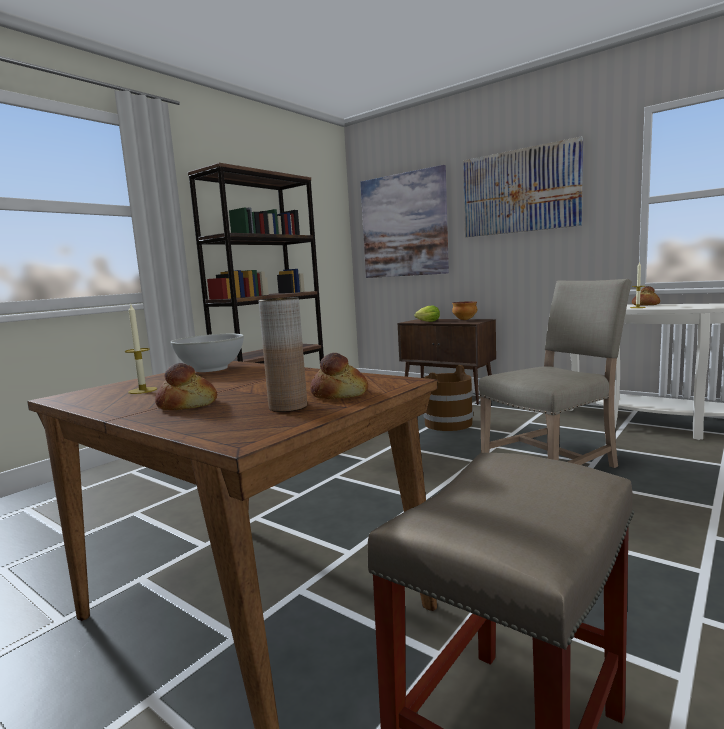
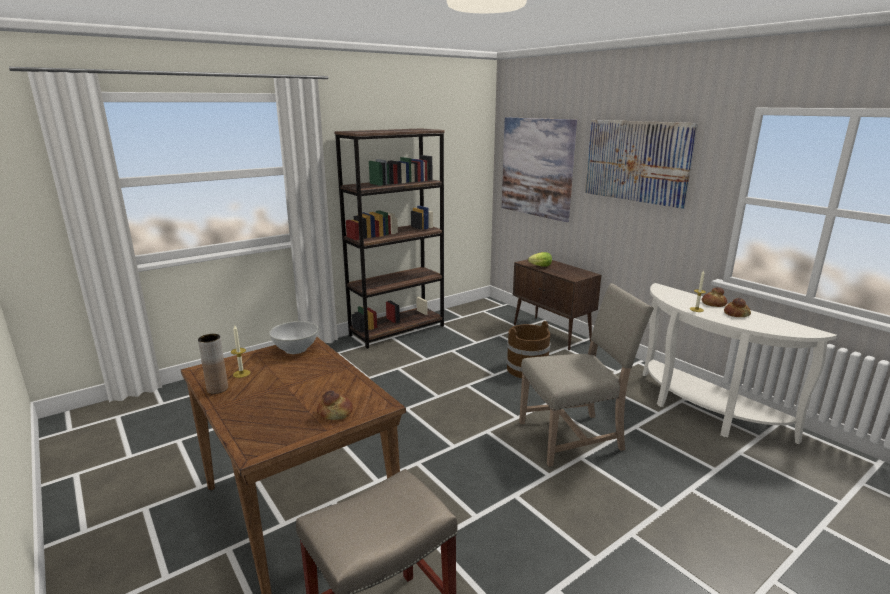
camera: 15 degrees right, 10 degrees up
(187, 404) = (253, 402): bread -> bread (736, 314)
(288, 407) = (298, 421): brown vase -> brown vase (217, 389)
(464, 320) = (573, 270): bowl -> none

